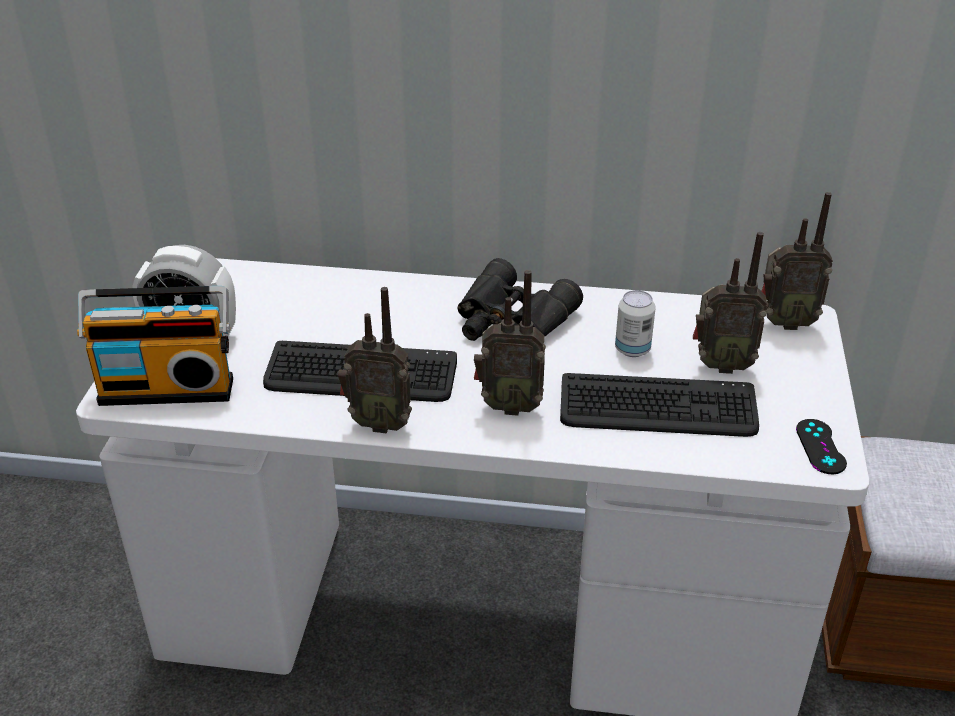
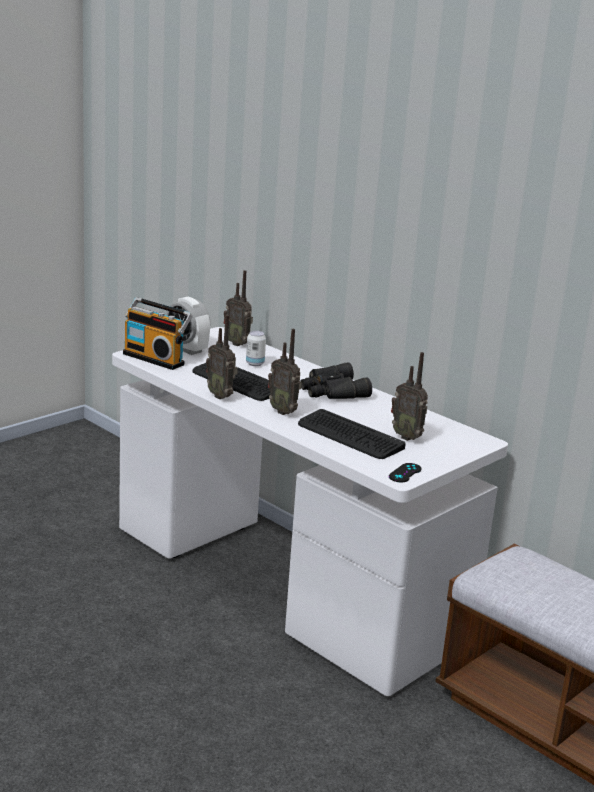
camera: 35 degrees right, 15 degrees down
(632, 349) = (373, 418): can -> can (255, 364)
(784, 322) = (469, 438): radio -> radio (238, 343)

